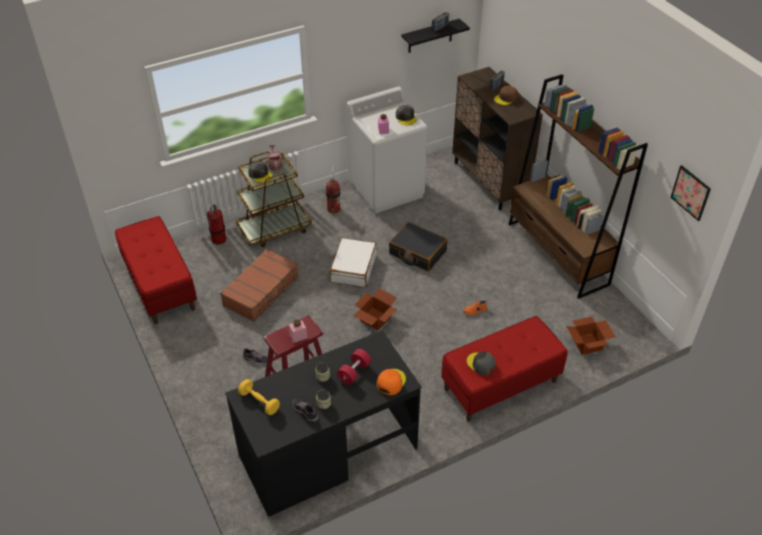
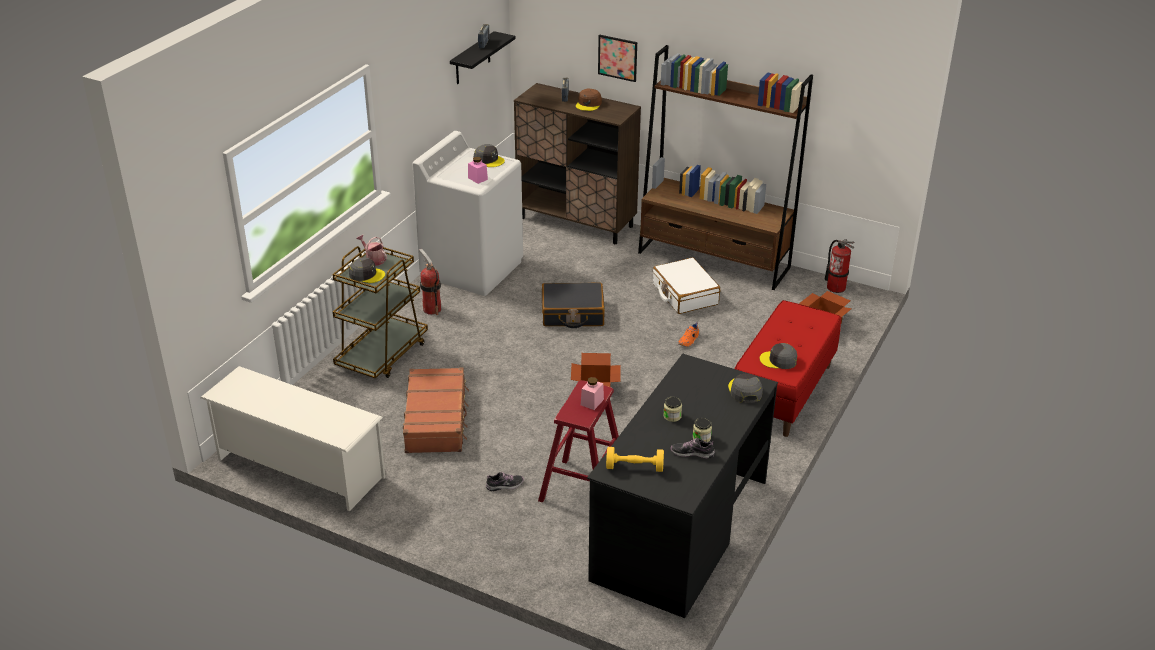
camera: 35 degrees left, 10 degrees down
(160, 286) = (299, 468): red bench -> white shoe rack
(219, 239) = (323, 391): fire extinguisher -> fire extinguisher (836, 287)
(353, 268) = (518, 355): white suitcase -> white suitcase (684, 294)
(354, 372) = (699, 399): red dumbbell -> none
(391, 382) = (744, 391): orange cap -> grey cap
(690, 192) = (881, 105): picture -> picture (617, 58)

